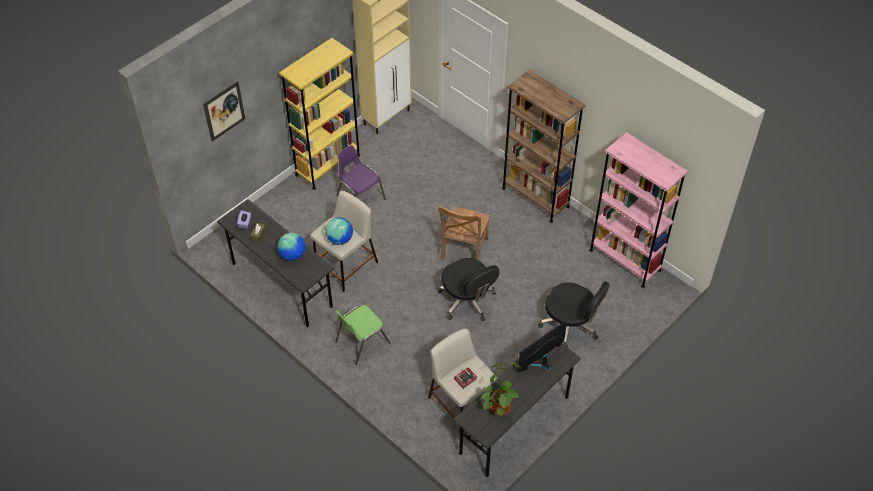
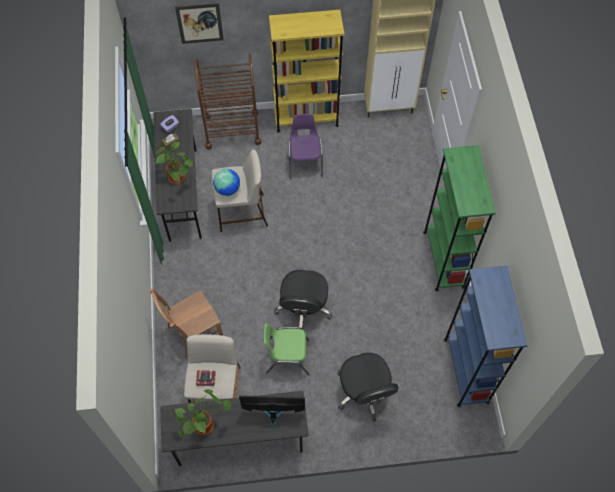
camera: 40 degrees right, 10 degrees up
(273, 211) = (232, 130): none -> brown cart
(293, 255) = (178, 178): globe -> potted plant
(361, 342) = (194, 283): green chair -> green chair (287, 356)
(463, 251) = (341, 264): brown chair -> brown chair (193, 333)
(535, 197) = (443, 259): brown bookcase -> green bookcase
(625, 260) = (466, 370): pink bookcase -> blue bookcase

